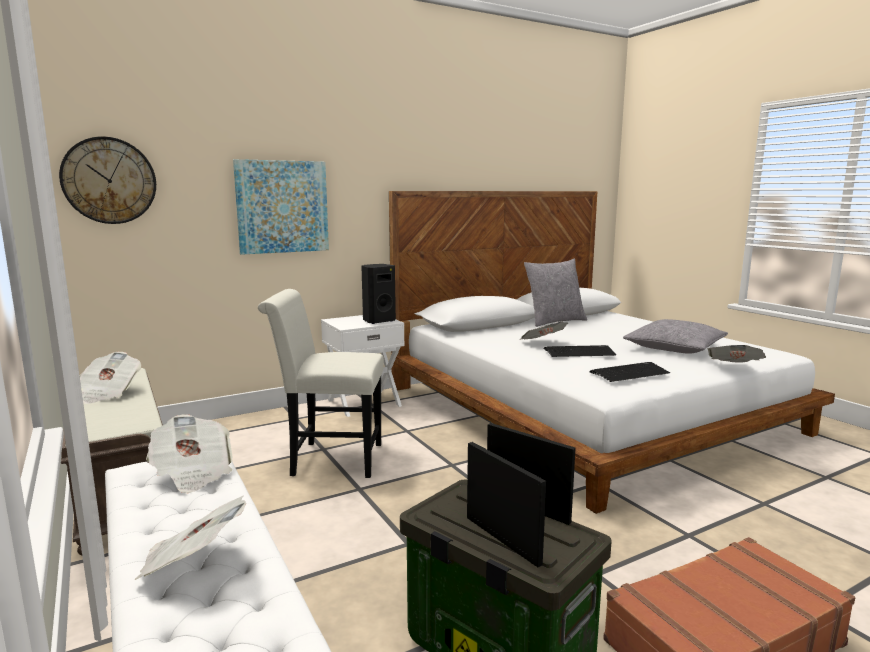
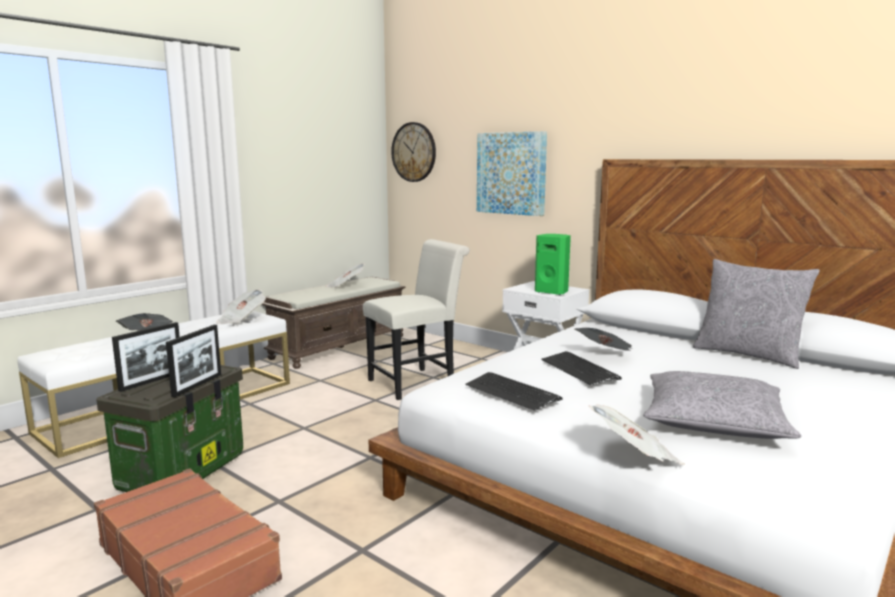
camera: 70 degrees right, 0 degrees up
(329, 459) = (417, 382): white chair -> white chair turned 75 degrees clockwise
(378, 321) = (552, 292): black speaker -> green speaker

